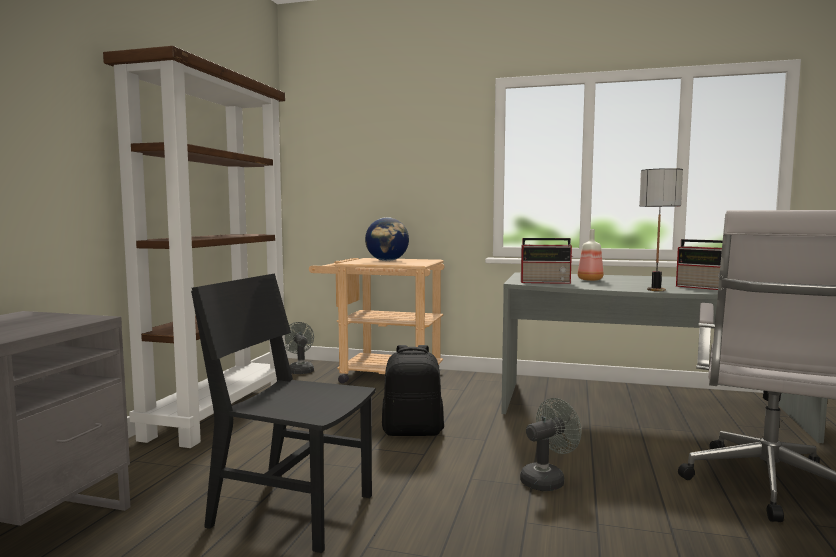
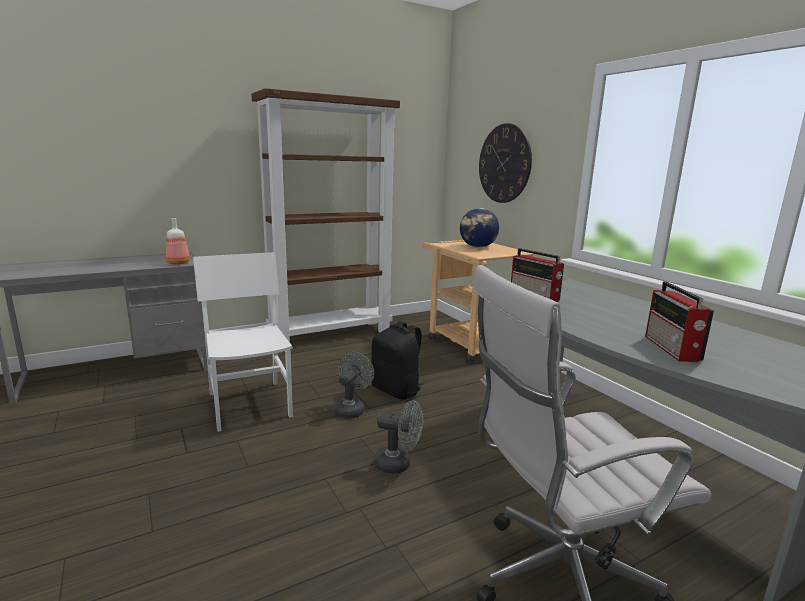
camera: 45 degrees right, 10 degrees up
(292, 510) = (250, 404): black chair -> white chair
(300, 370) = (425, 321): grey fan -> grey fan (351, 409)
(387, 171) = (504, 163): none -> wall clock
(589, 280) = (592, 304): bottle -> bottle (177, 263)
(655, 290) = (592, 333): table lamp -> none

